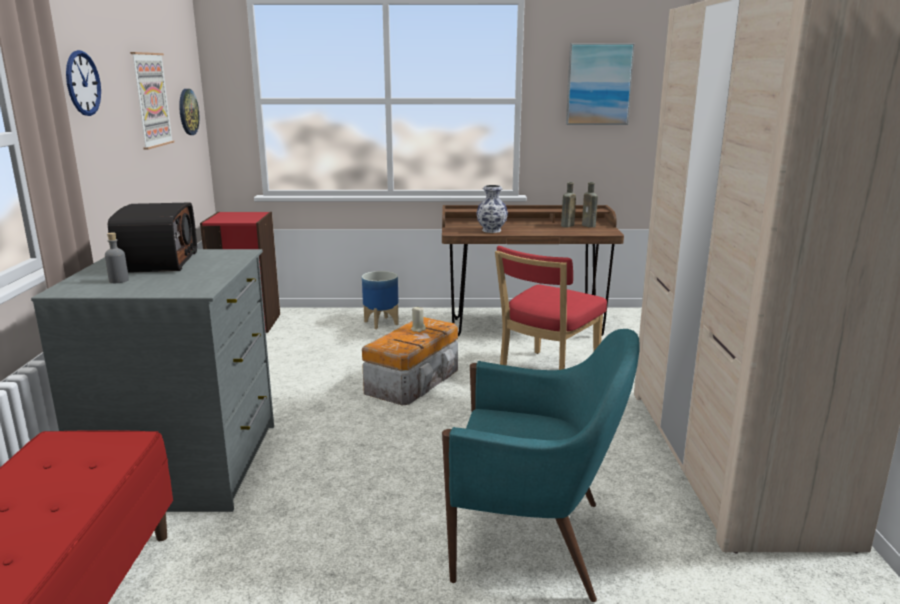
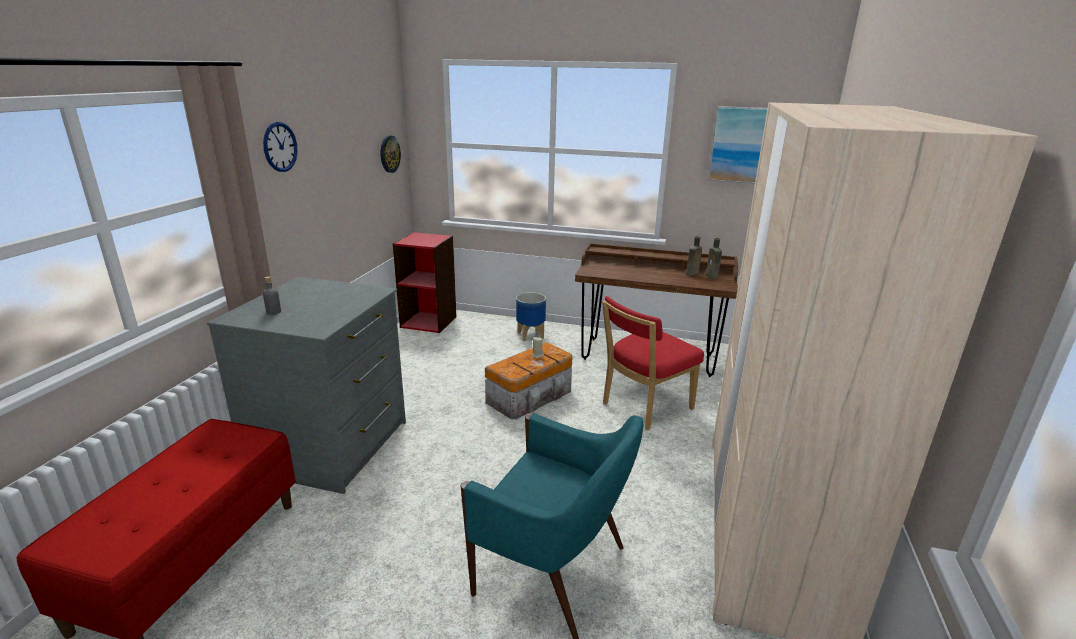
camera: 15 degrees right, 5 degrees up
(151, 100) = (350, 150): picture -> none
(157, 262) = (313, 294): radio -> none
(491, 230) = (620, 273): vase -> none

